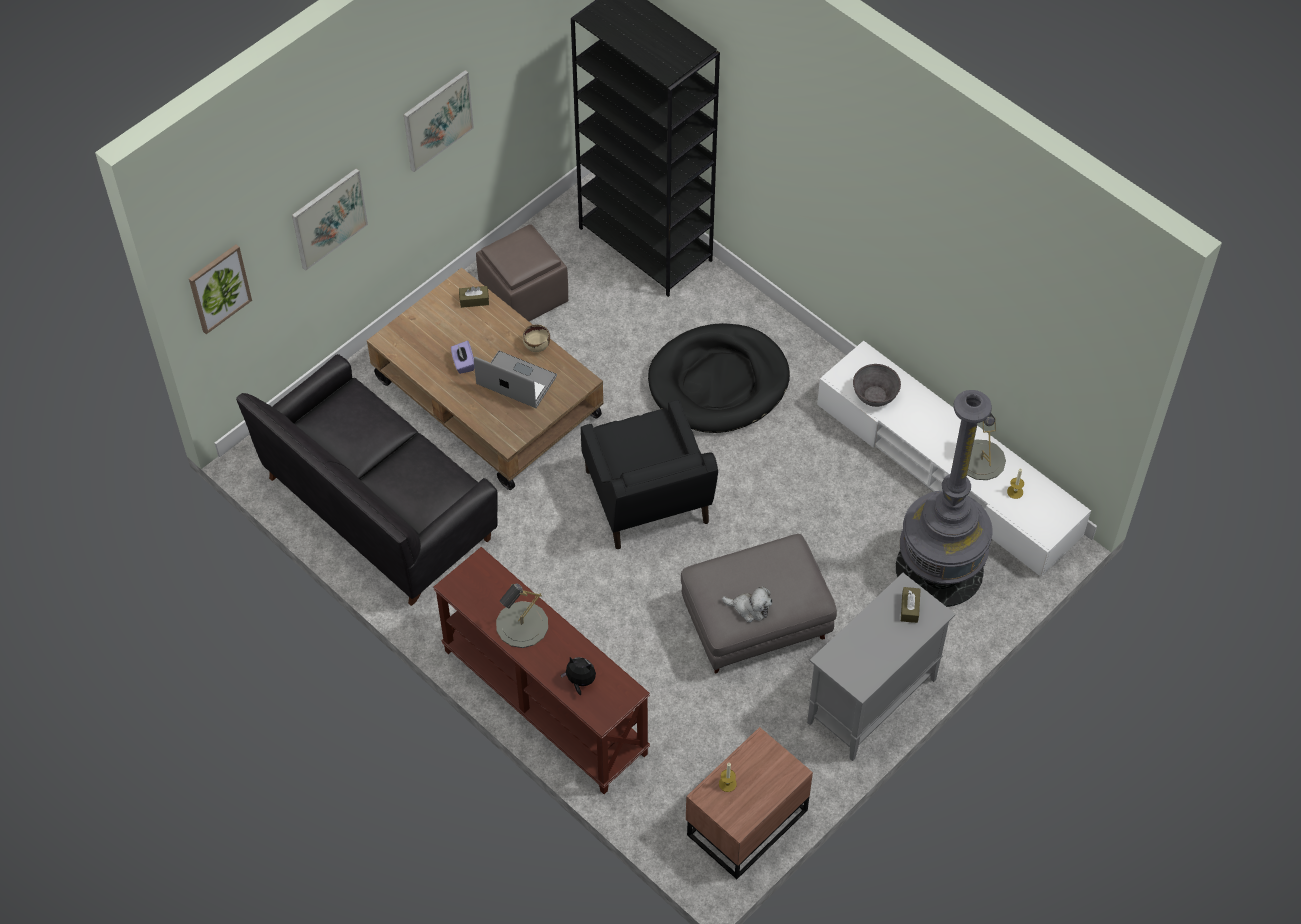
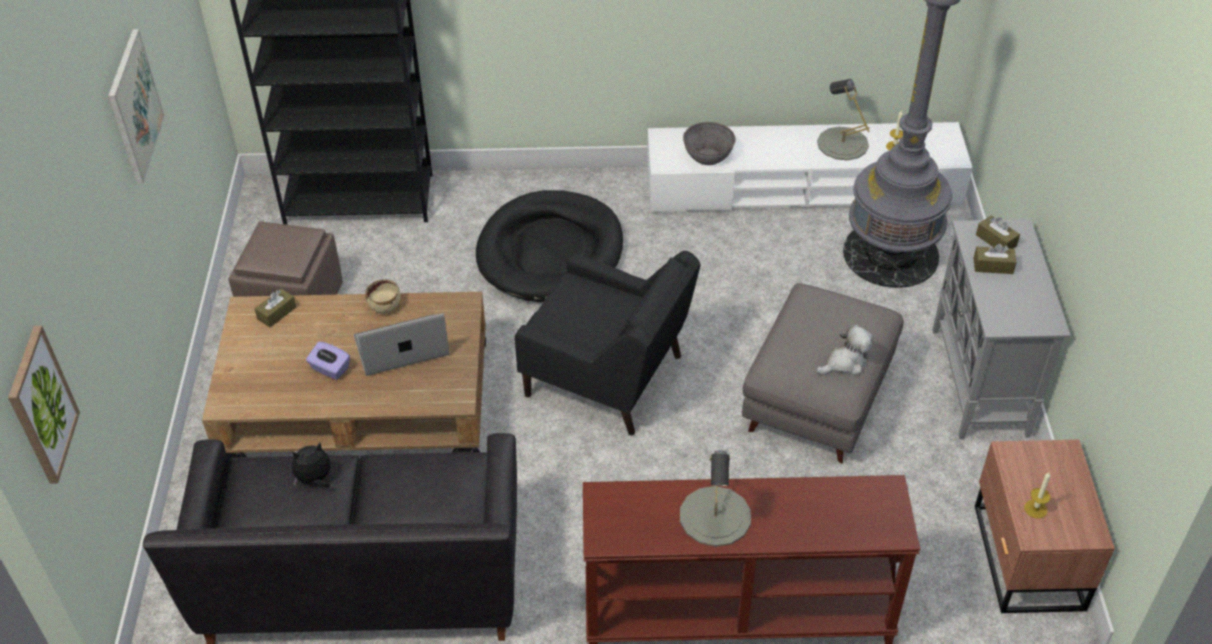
camera: 45 degrees left, 10 degrees down
(329, 218) = (98, 268): picture -> none
(580, 681) = (835, 519): plush toy -> plush toy (315, 480)
(882, 622) = (993, 266): none -> brown tissue box

